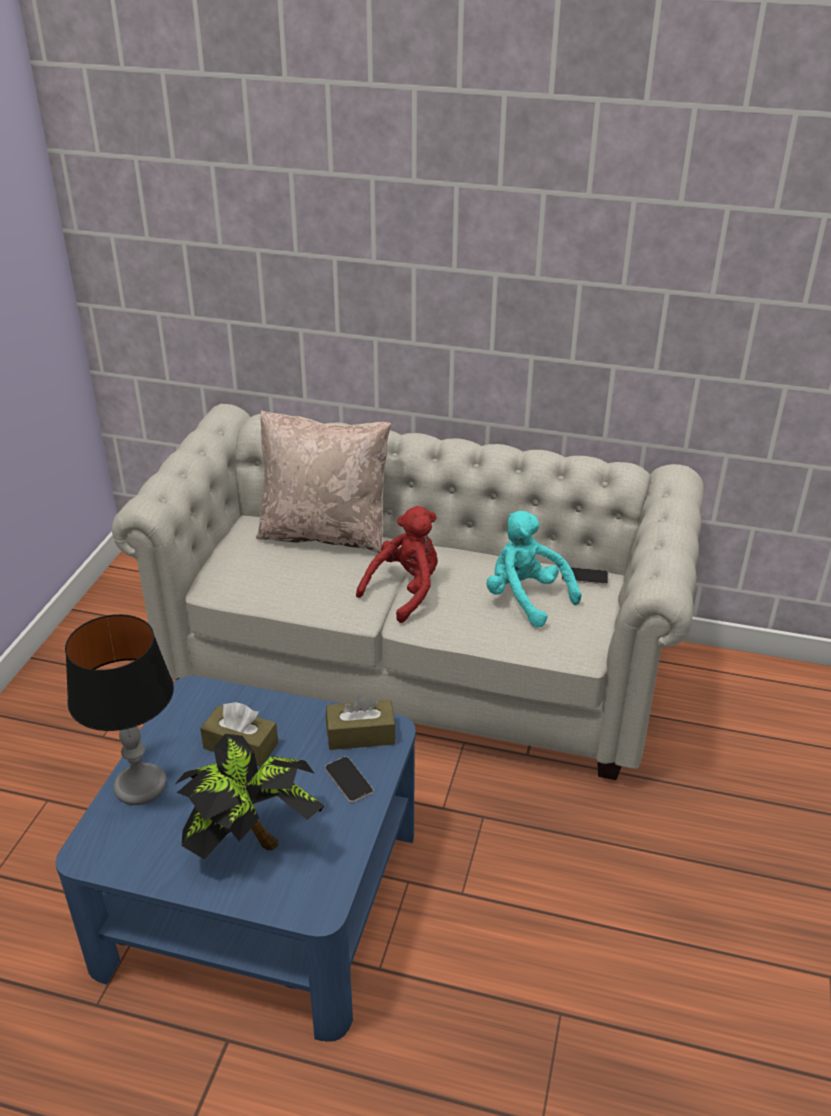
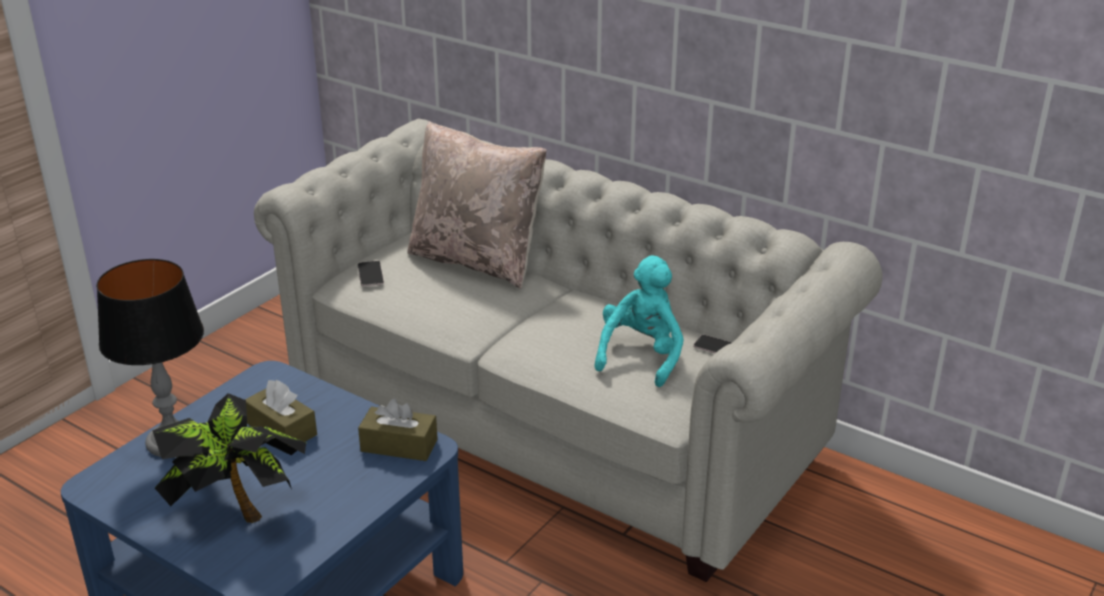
camera: 20 degrees right, 5 degrees down
(348, 780) = (361, 481): phone -> phone (370, 274)
(405, 591) = (523, 326): red plush toy -> none
(525, 598) = (641, 356): turquoise plush toy -> turquoise plush toy turned 45 degrees clockwise

